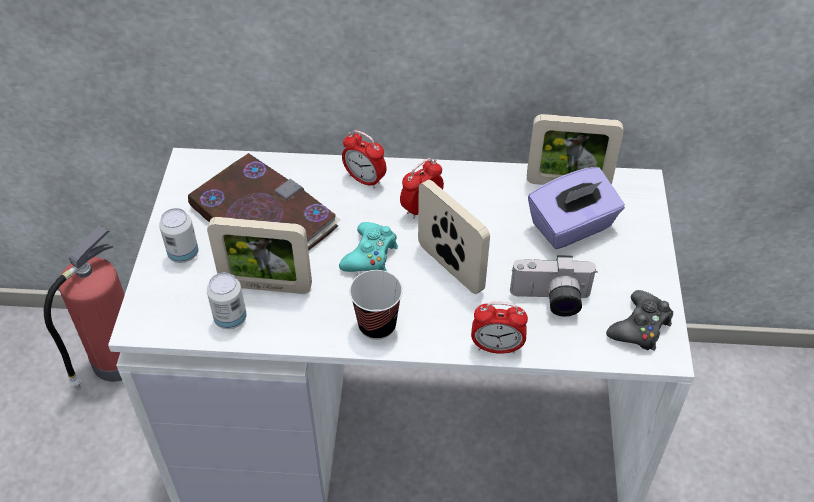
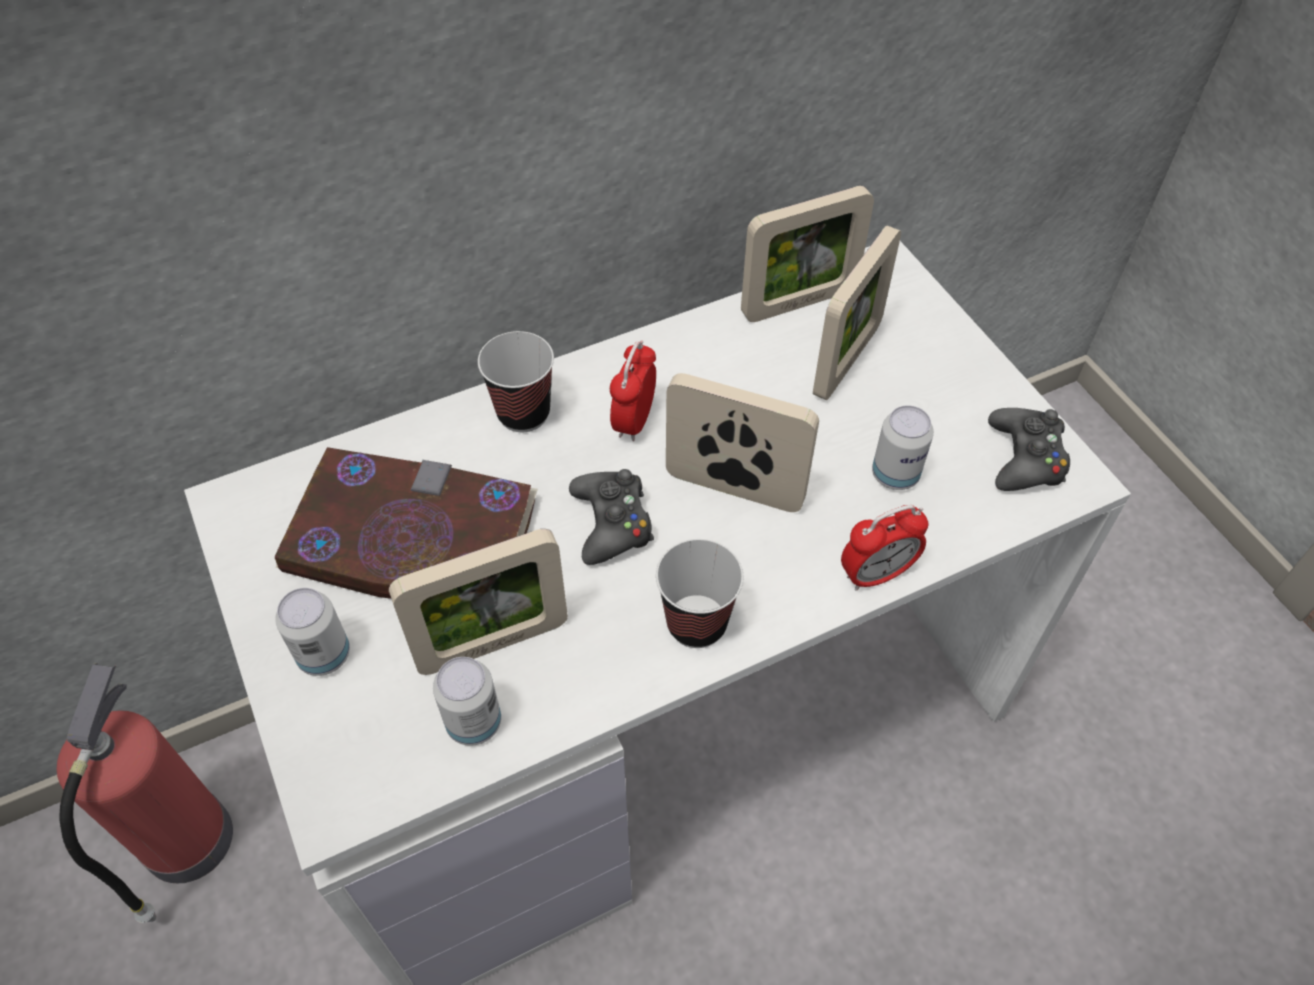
camera: 30 degrees left, 5 degrees up
(365, 179) = (523, 413): alarm clock -> cup
(370, 255) = (612, 523): turquoise game controller -> black game controller
(551, 301) = (895, 474): camera -> can
(572, 227) = (847, 360): purple tissue box -> picture frame

